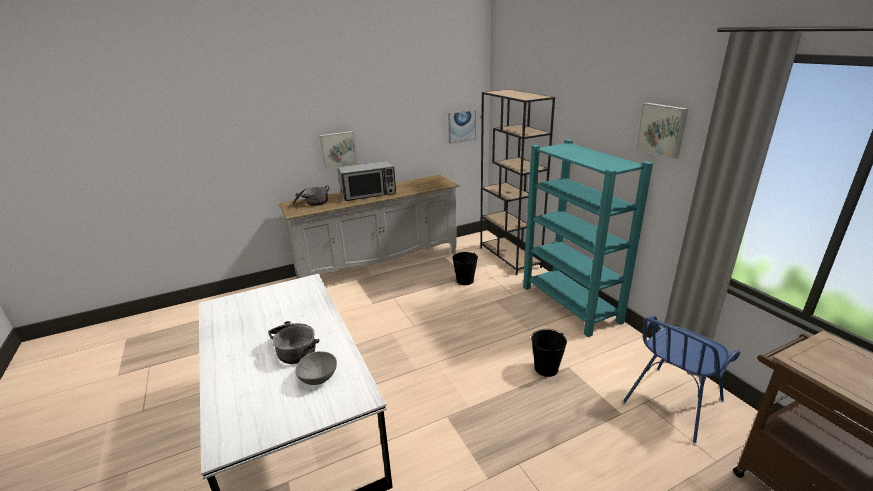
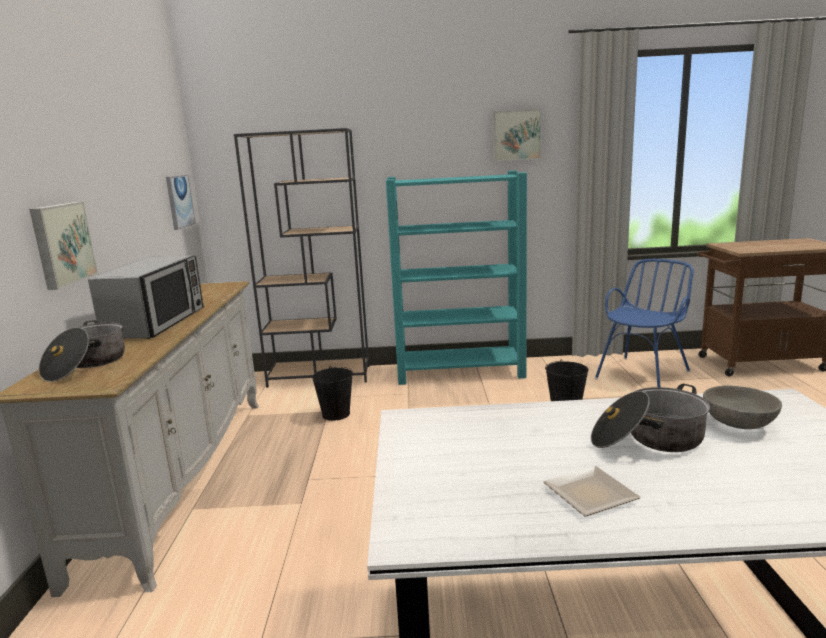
camera: 65 degrees left, 10 degrees down
(241, 337) = (586, 494): none -> plate
(671, 405) = (643, 373): blue chair -> blue chair turned 120 degrees counterclockwise

